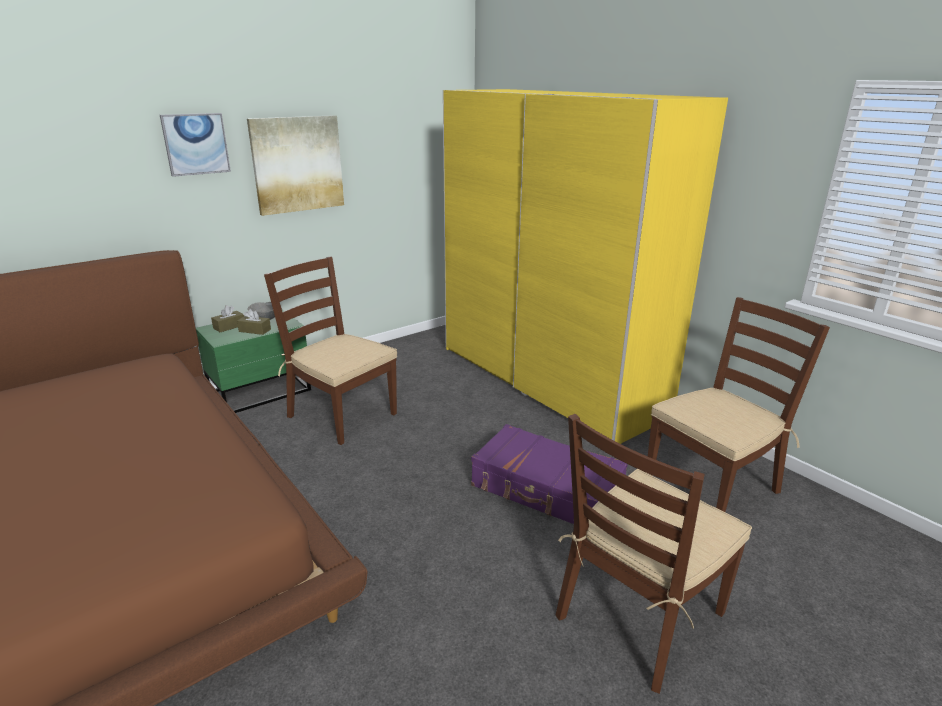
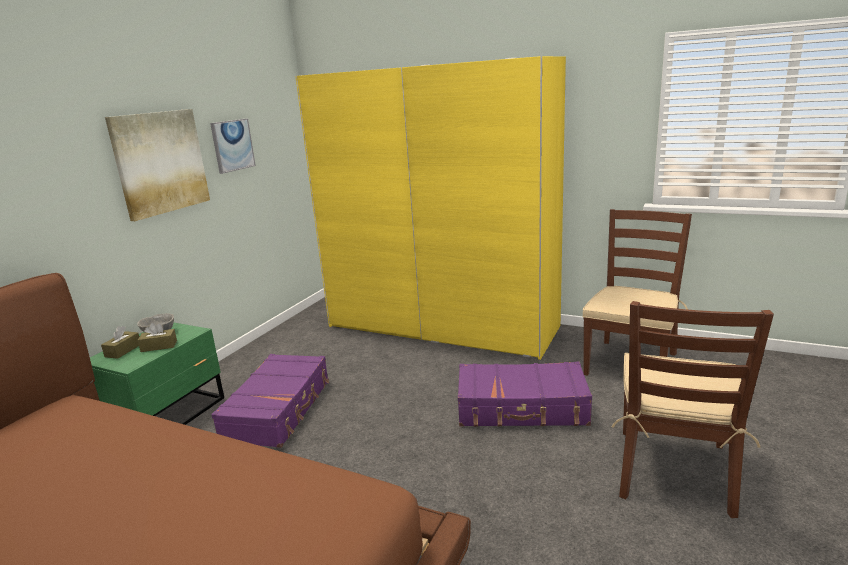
camera: 25 degrees left, 5 degrees down
(196, 144) = (54, 149): picture -> picture (232, 145)
(341, 415) = (279, 410): brown chair -> purple suitcase

